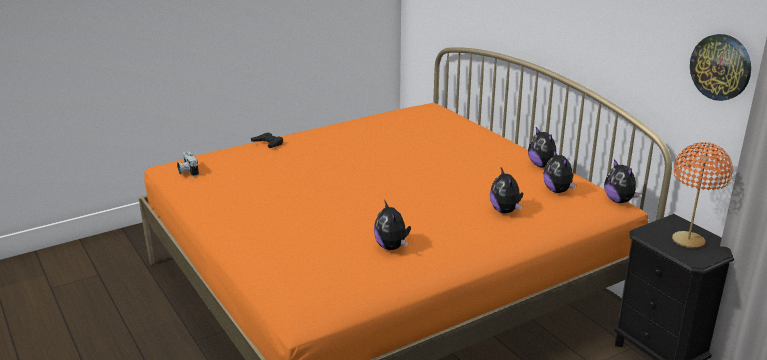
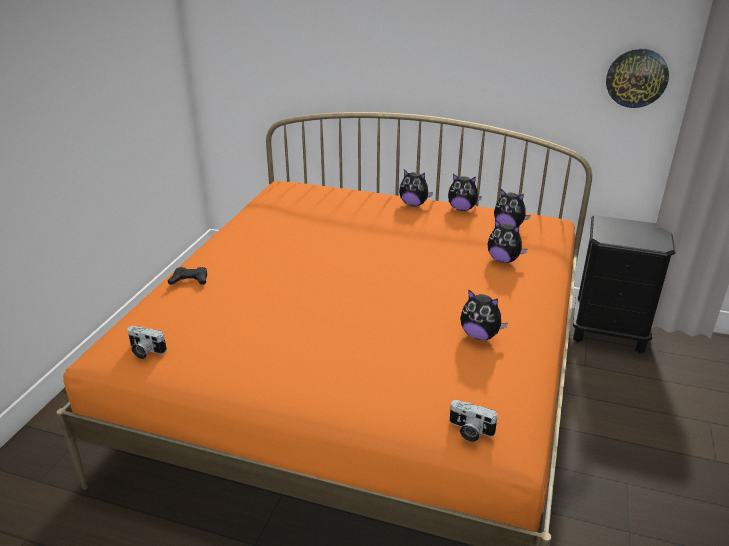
camera: 40 degrees left, 5 degrees up
(286, 291) = (469, 431): none -> camera
(619, 200) = (551, 218): plush toy -> plush toy (414, 204)
(687, 240) = (634, 232): orange table lamp -> none

